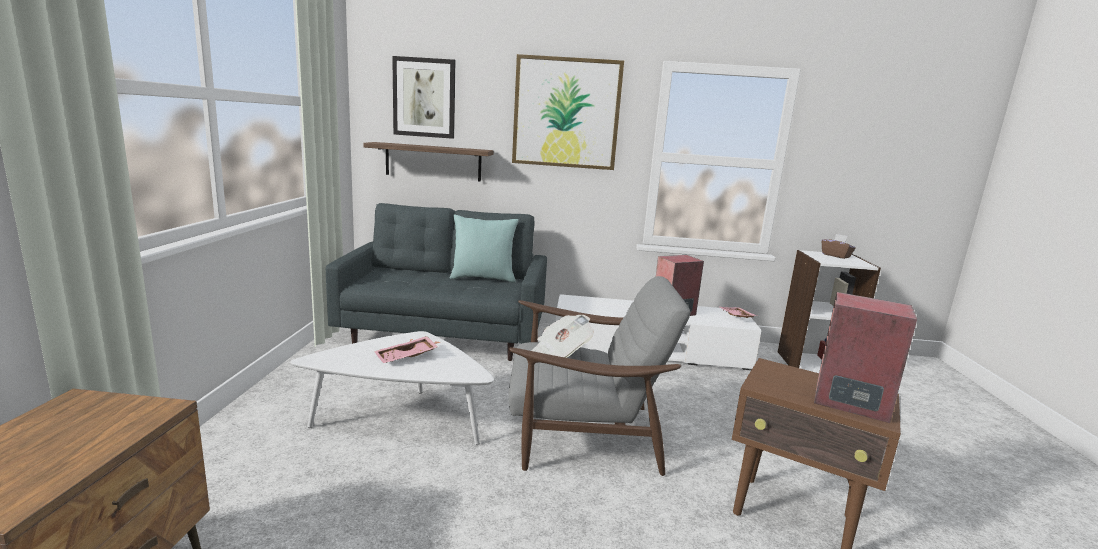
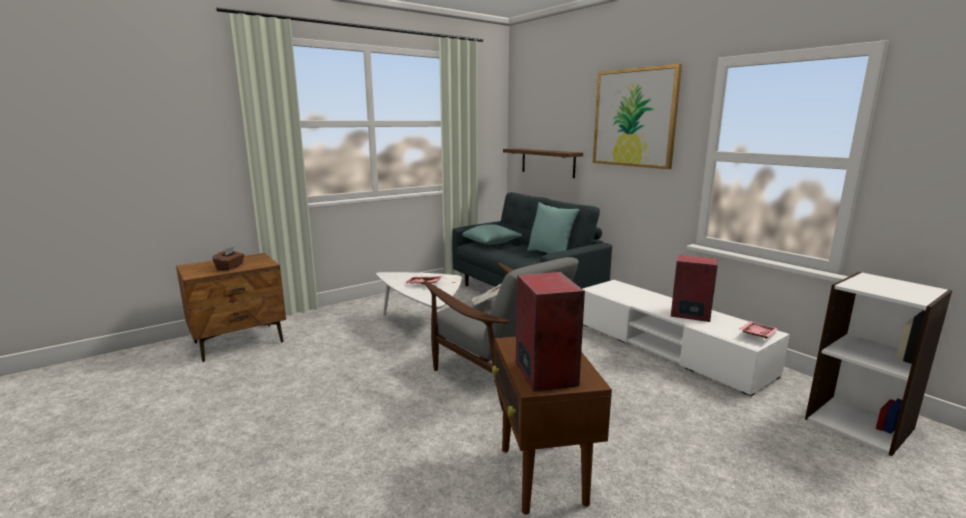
camera: 50 degrees right, 0 degrees up
(384, 277) = (491, 242): none -> turquoise pillow
(424, 98) = (544, 114): picture -> none
(836, 255) = (903, 285): brown tissue box -> brown tissue box (230, 267)

